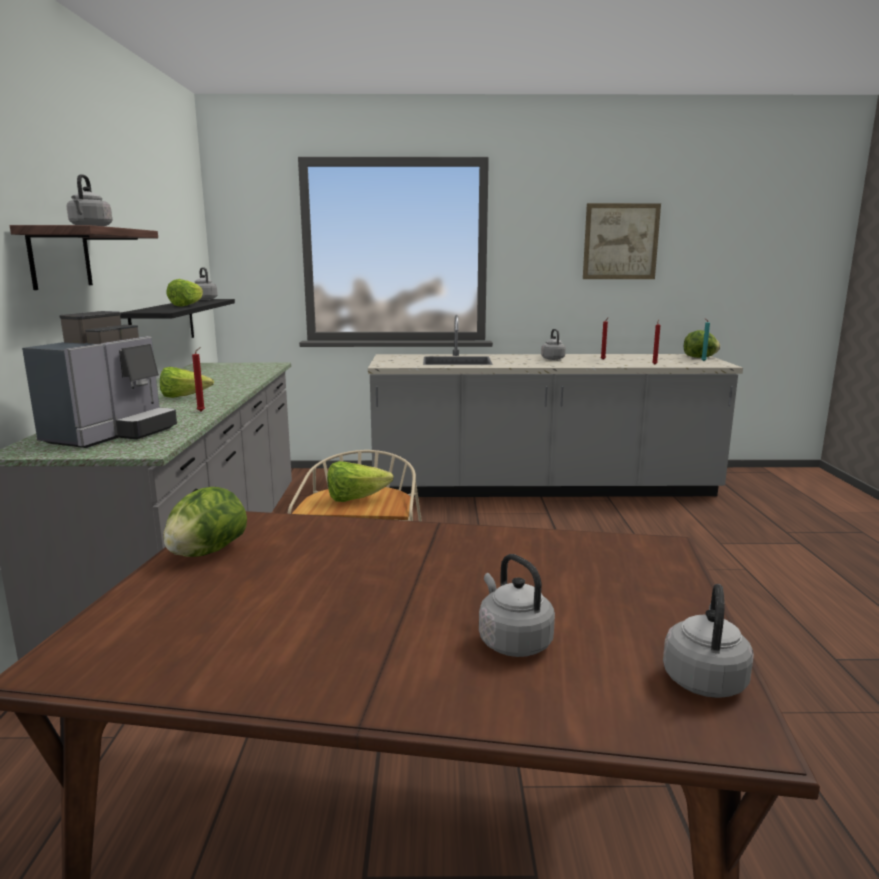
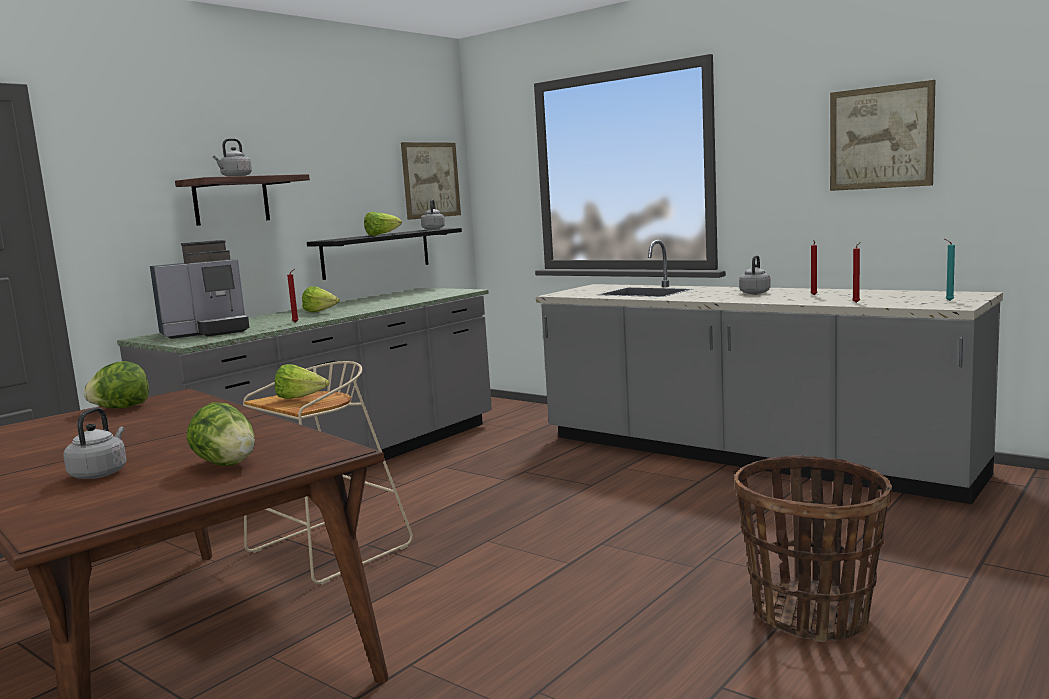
camera: 40 degrees right, 5 degrees down
(189, 246) = (431, 180): none -> picture
(700, 357) = (967, 296): lettuce -> lettuce (226, 464)
(704, 678) = (114, 511): grey kettle -> none
(782, 592) = (811, 615): none -> basket

